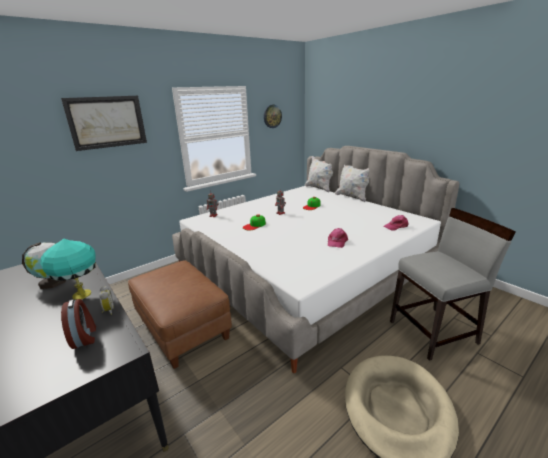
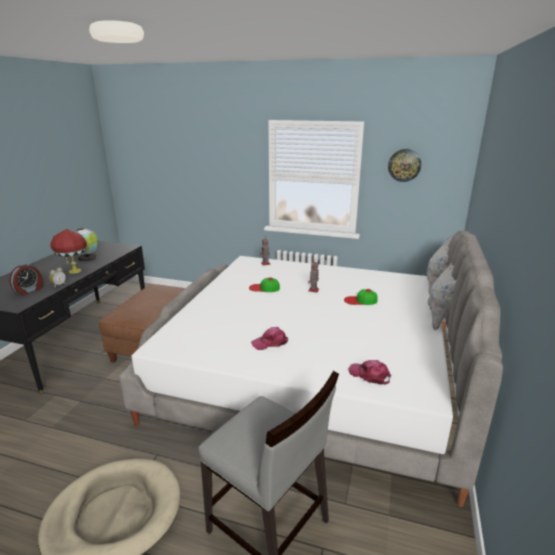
camera: 55 degrees right, 0 degrees up
(81, 295) = (74, 271): turquoise table lamp -> red table lamp
(107, 122) = (205, 148): picture -> none

